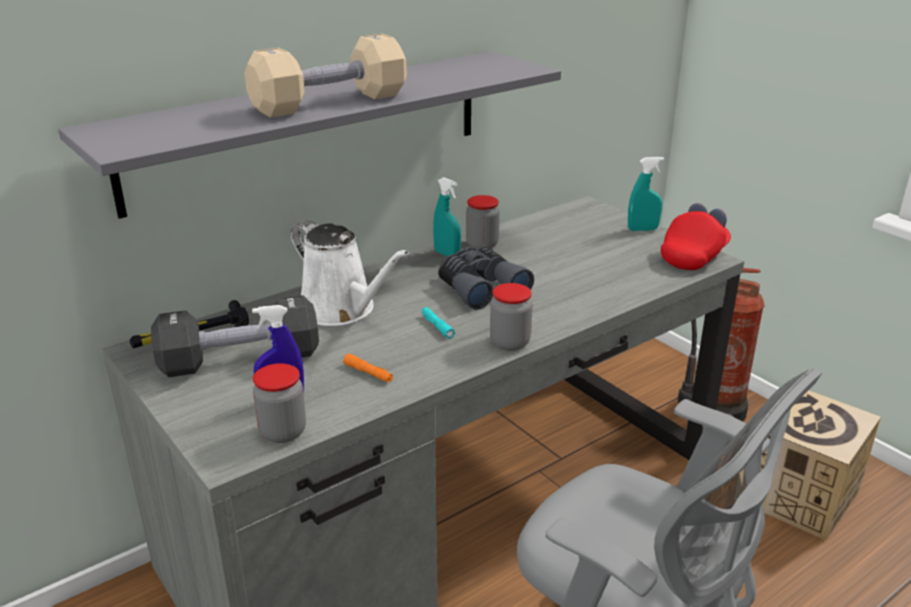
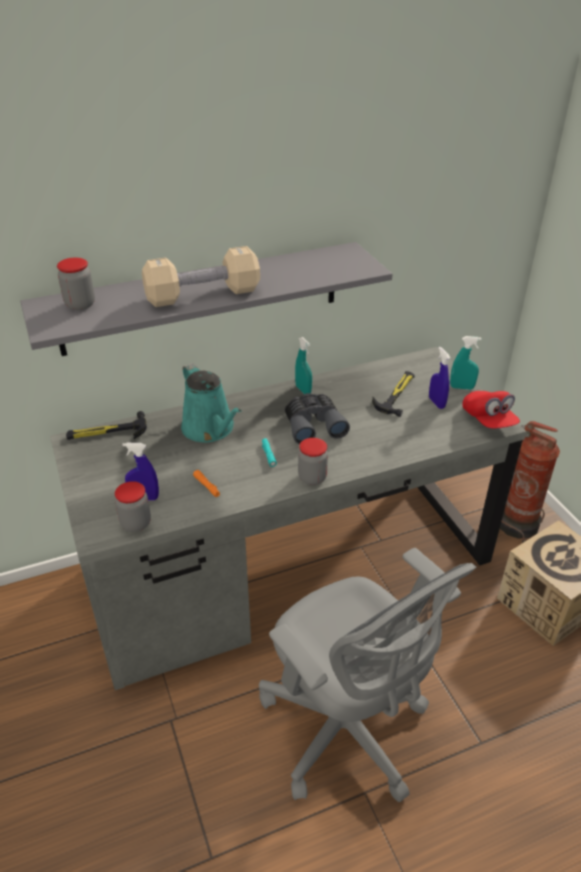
camera: 15 degrees right, 10 degrees up
(240, 360) = (130, 460): black dumbbell -> none
(342, 310) = (210, 429): white watering can -> turquoise watering can
(482, 244) = (333, 384): jar -> jar (80, 304)
(568, 244) = (396, 394): none -> hammer
(622, 247) = (436, 403): none -> blue spray bottle
(694, 256) = (488, 420): red cap -> red cap turned 105 degrees clockwise

